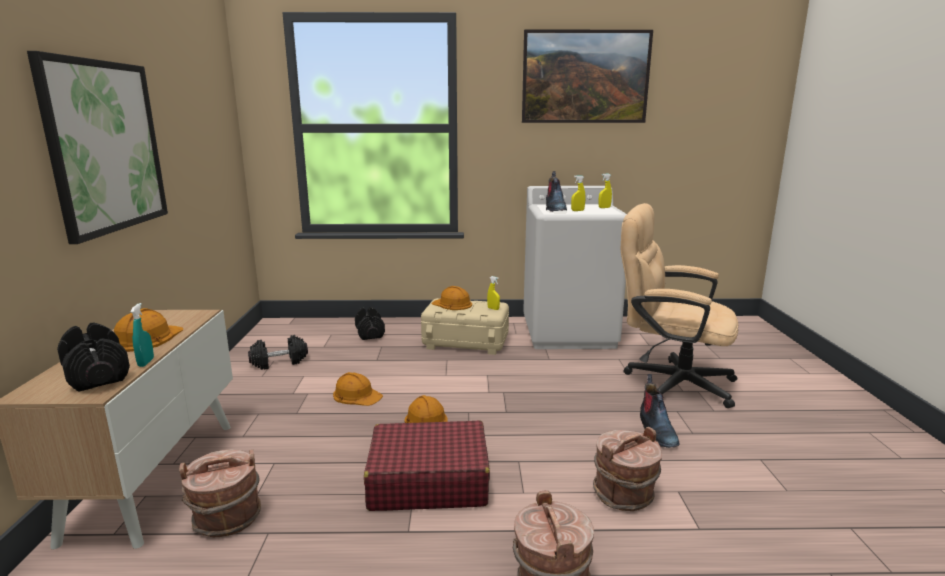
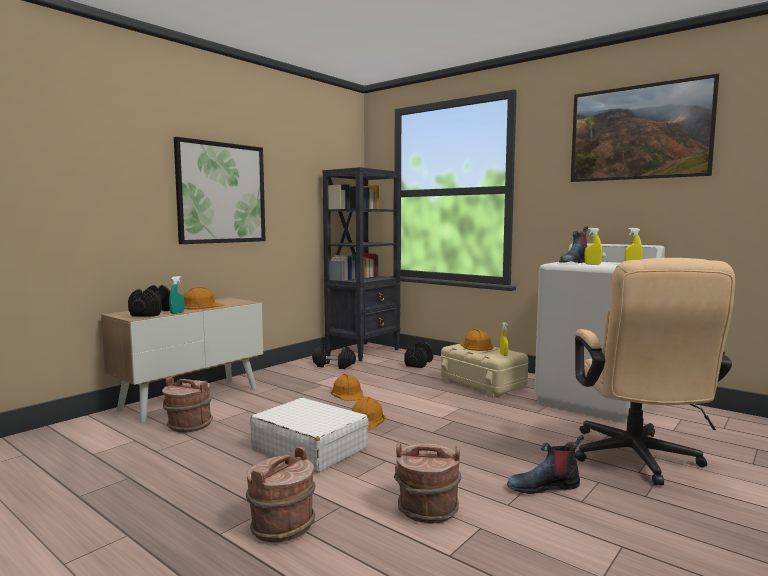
camera: 40 degrees right, 10 degrees down
(284, 332) = (363, 351): none -> black bookcase
(428, 481) = (309, 448): red suitcase -> white suitcase
(656, 431) = (544, 486): boot -> boot turned 45 degrees clockwise
(669, 381) = (637, 461): beige office chair -> beige office chair turned 150 degrees counterclockwise

